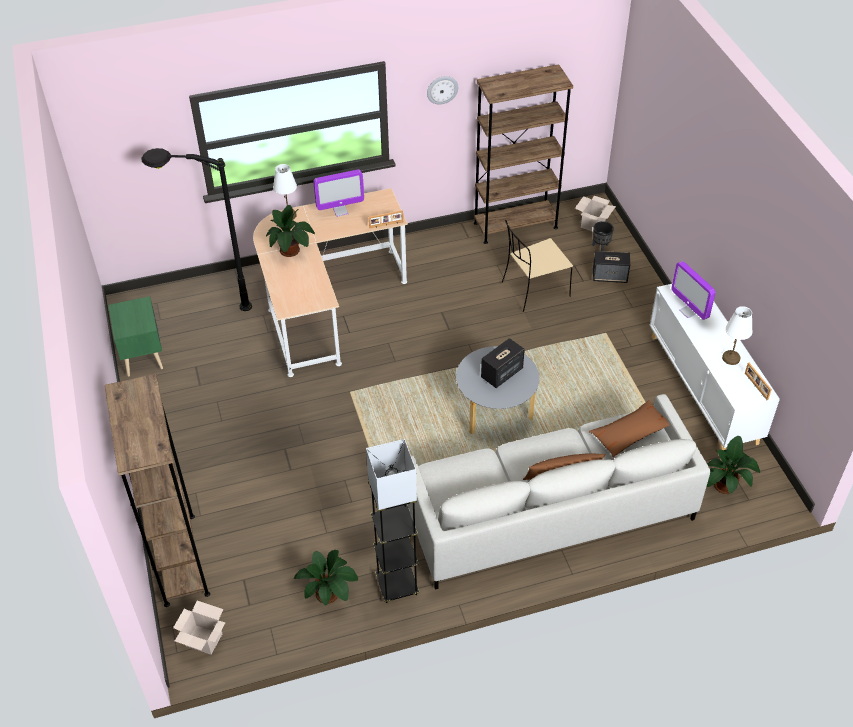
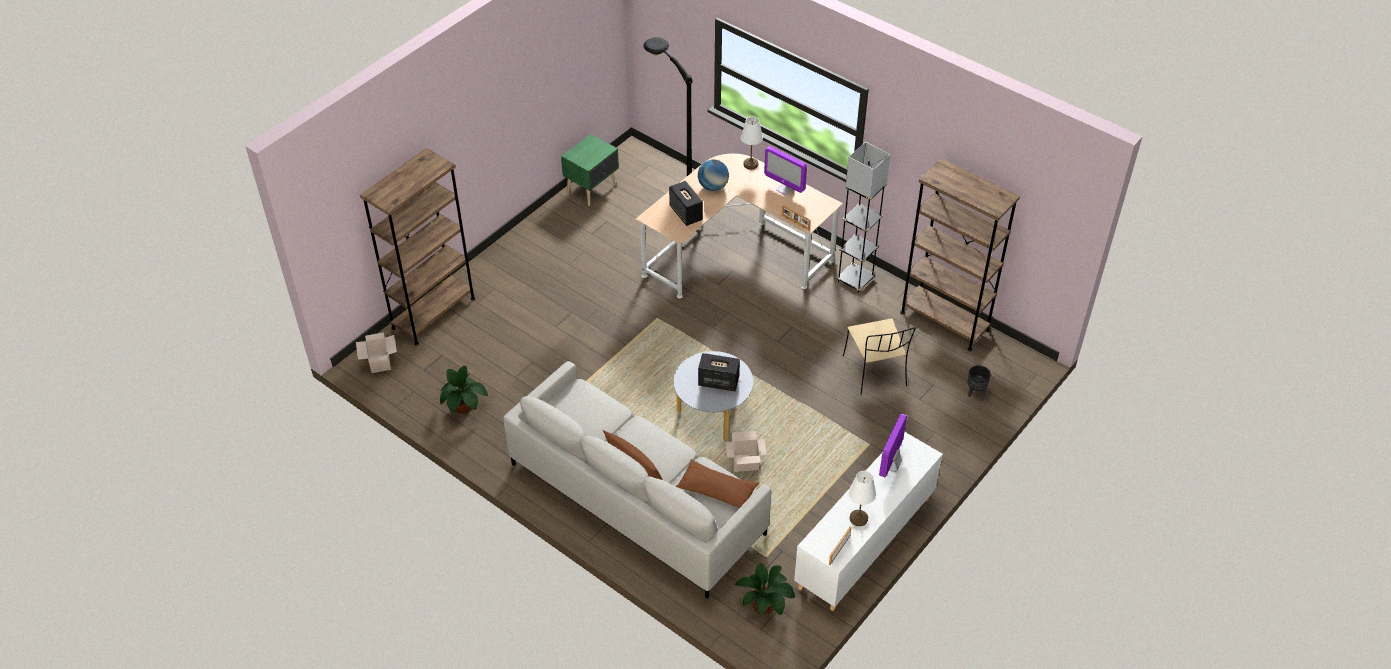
camera: 55 degrees right, 0 degrees up
(290, 251) = (713, 187): potted plant -> globe
(397, 585) = (498, 441): grey floor lamp -> grey floor lamp (855, 280)
(442, 89) = (912, 147): wall clock -> none
(534, 290) = (875, 372): beige chair -> beige chair turned 135 degrees counterclockwise
(593, 223) = (1002, 372): cardboard box -> cardboard box (745, 462)
(610, 276) = (944, 415): speaker -> speaker (686, 213)

